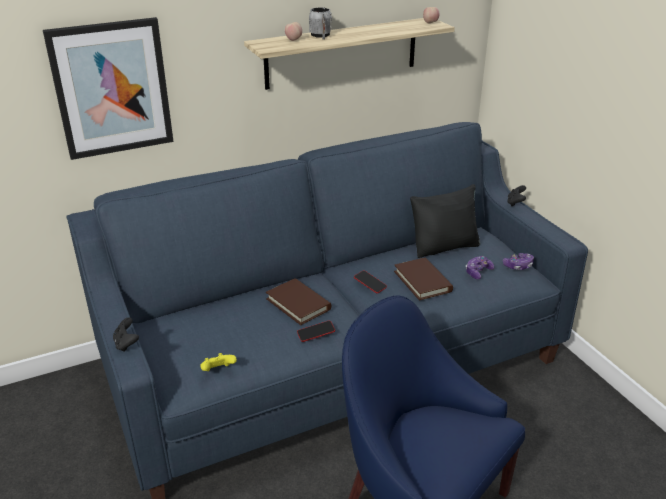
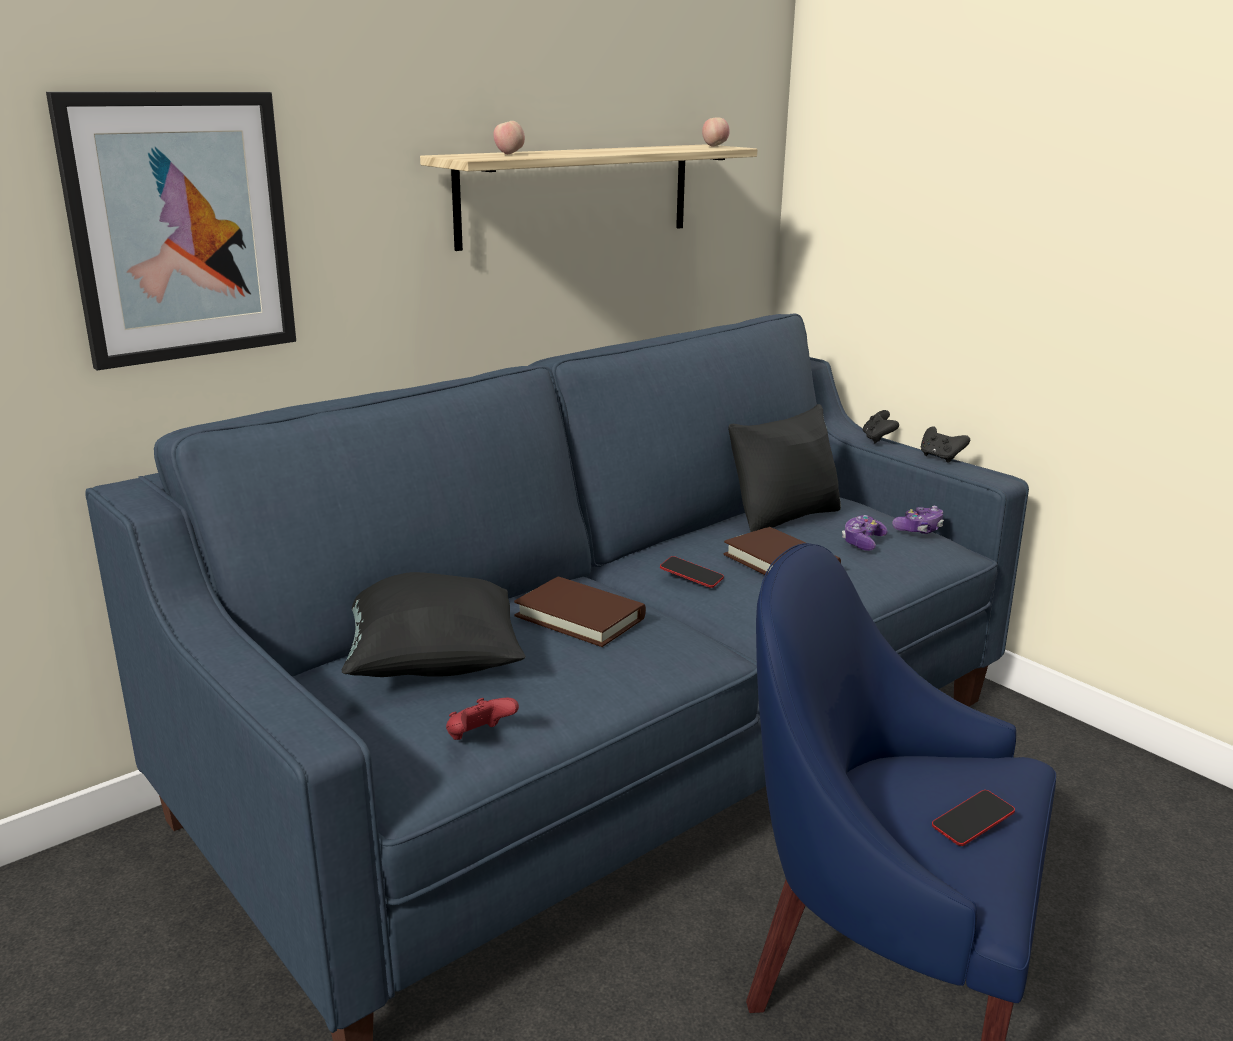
camera: 15 degrees left, 10 degrees down
(126, 344) = (284, 698): black game controller -> black game controller (940, 458)
(215, 323) = (432, 665): none -> black pillow
(218, 371) = (479, 737): yellow game controller -> red game controller
(316, 333) = (638, 656): phone -> phone (972, 823)
(321, 36) = (551, 152): grey mug -> none

